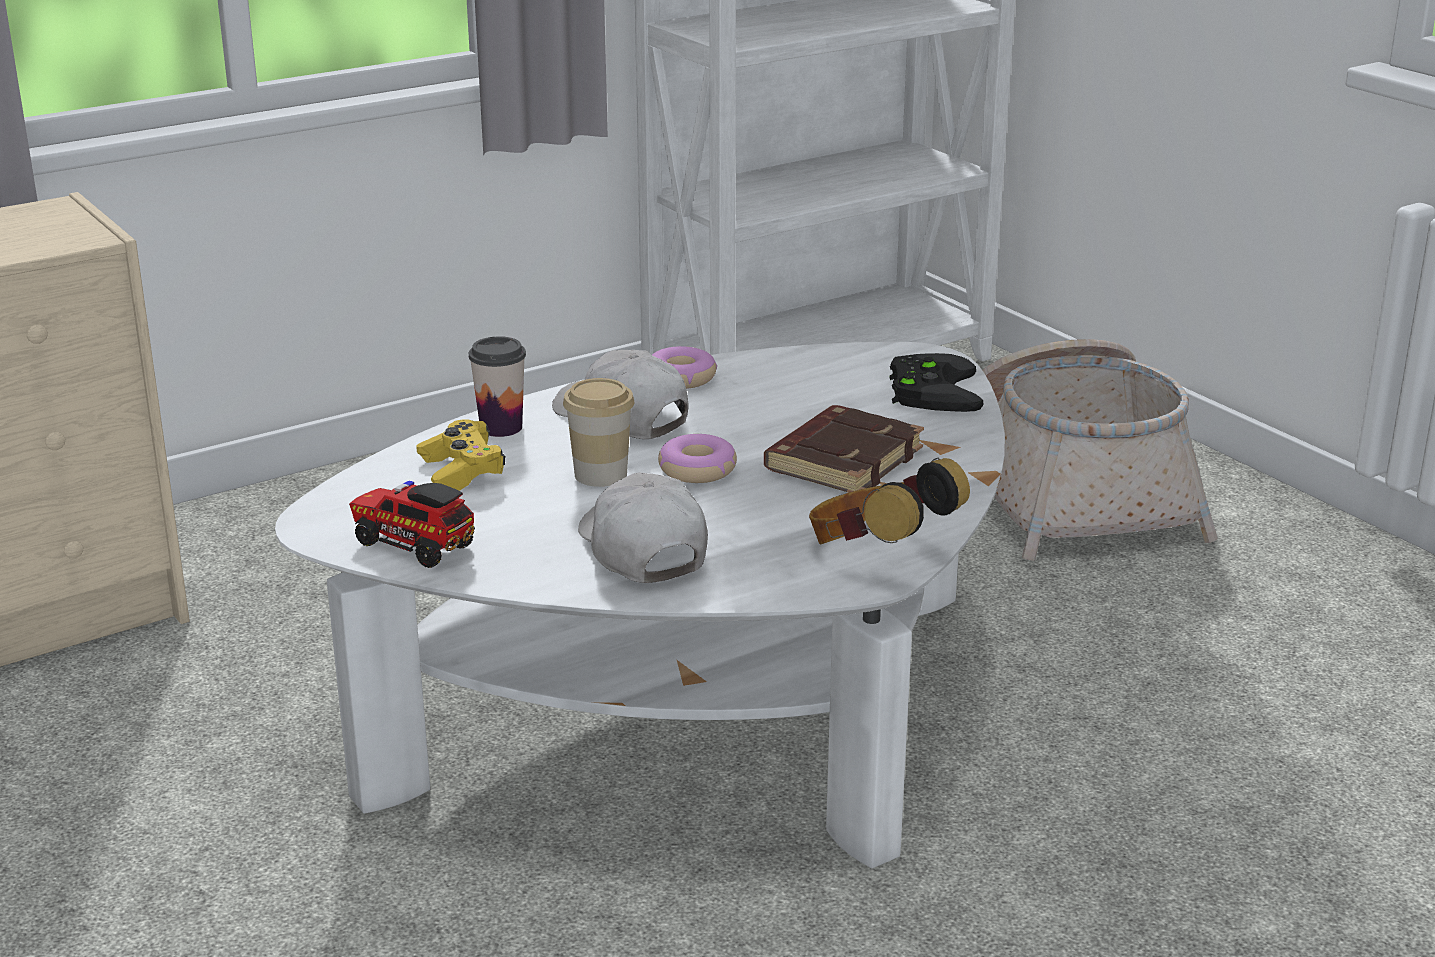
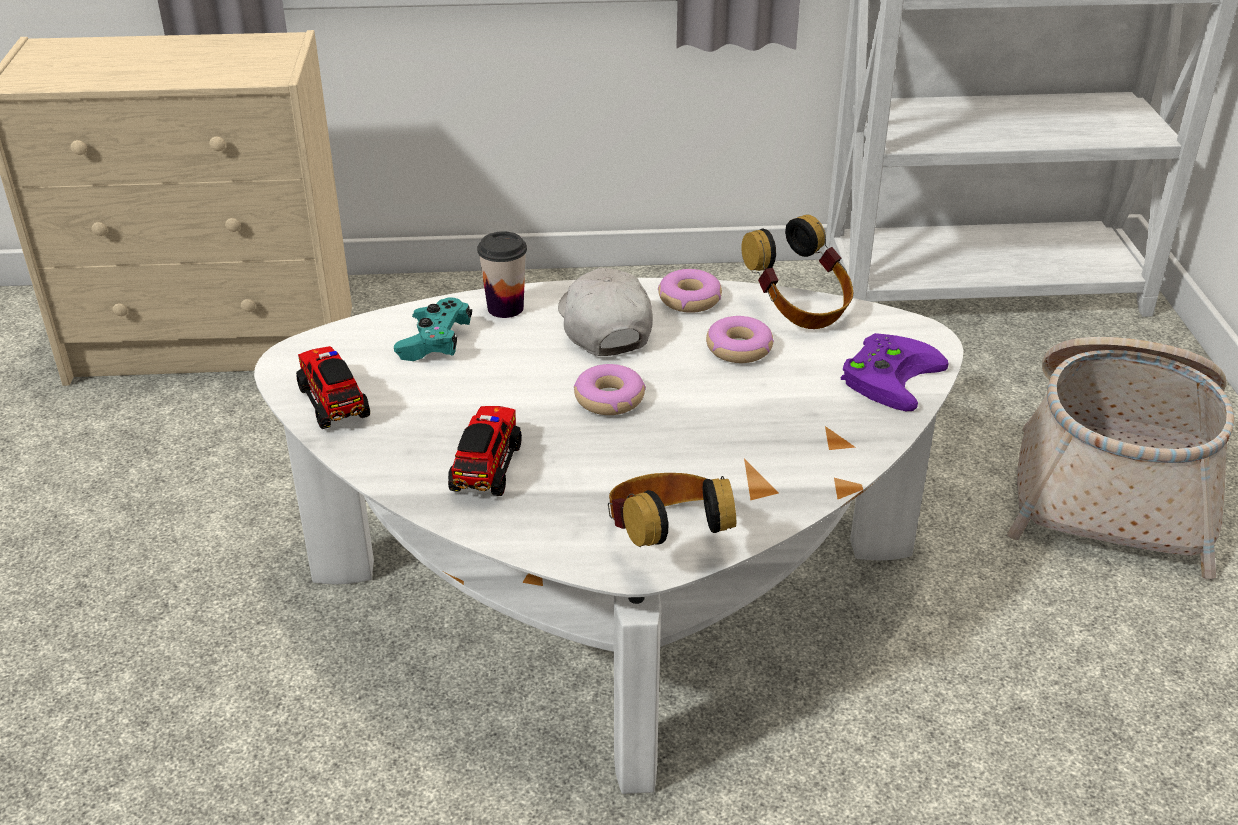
camera: 30 degrees right, 10 degrees up
(461, 472) = (435, 343): yellow game controller -> turquoise game controller
(600, 475) = (531, 379): cup -> none
(642, 550) = (487, 466): white cap -> toy truck
(774, 403) = (739, 348): none -> donut
(793, 361) = (799, 308): none -> headphones
(842, 460) = (737, 428): brown book -> none
(930, 389) = (889, 374): black game controller -> purple game controller

